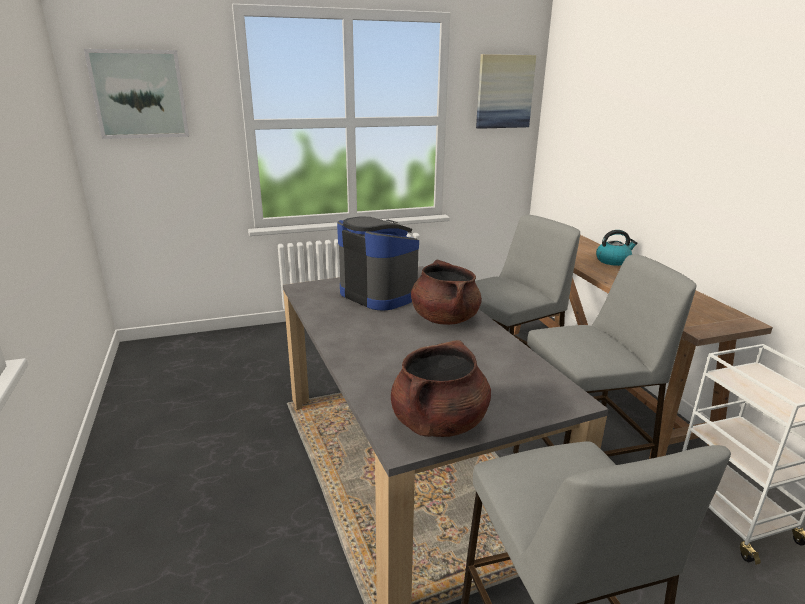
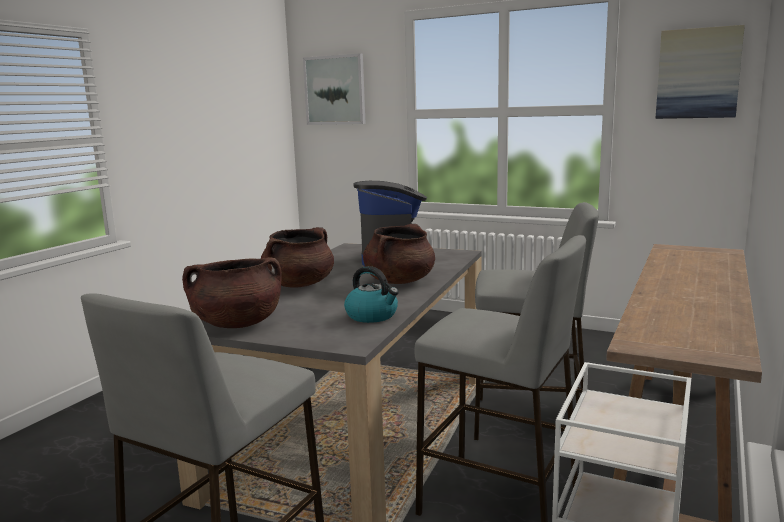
camera: 45 degrees right, 10 degrees down
(372, 352) = (299, 284): none -> brown cooking pot
(613, 261) = (712, 281): kettle -> kettle (372, 316)

